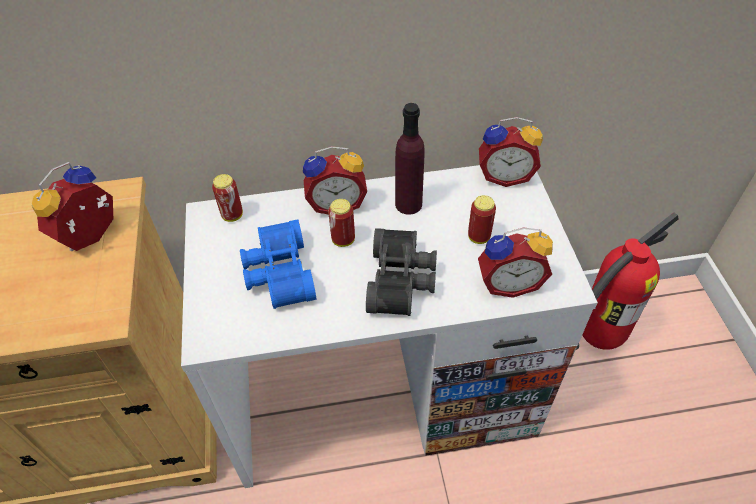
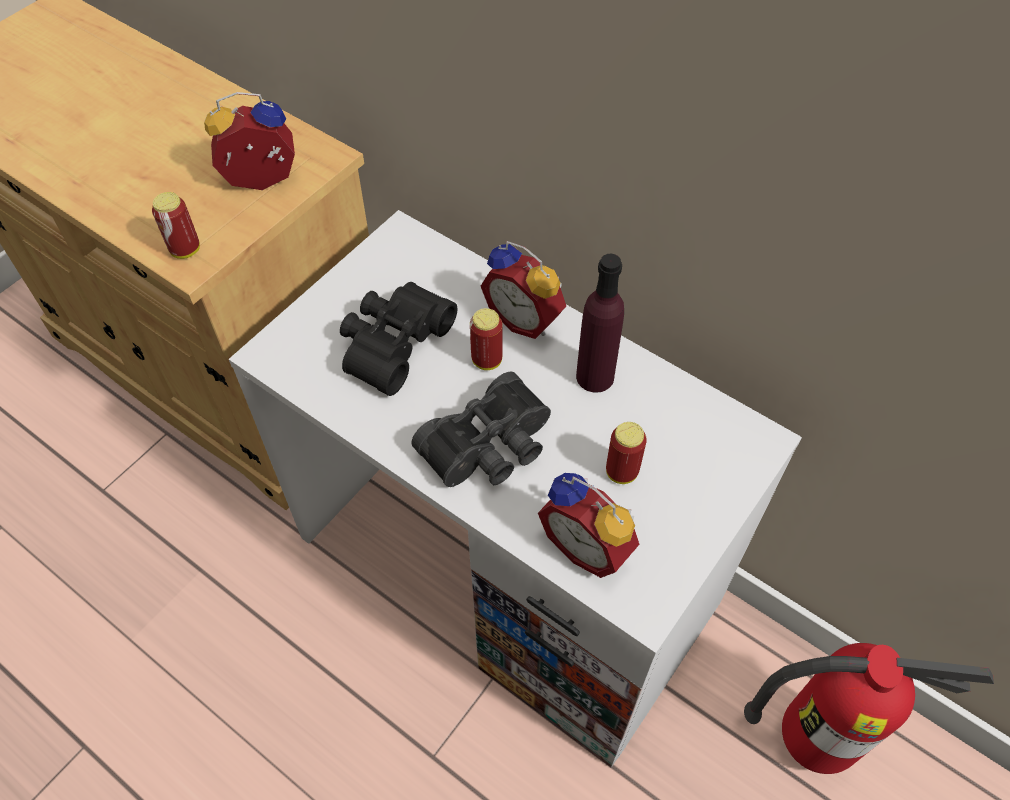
camera: 45 degrees right, 5 degrees up
(232, 215) = (421, 253): can -> can (185, 250)
(277, 273) = (392, 343): blue binoculars -> black binoculars
(505, 175) = (742, 431): alarm clock -> none

